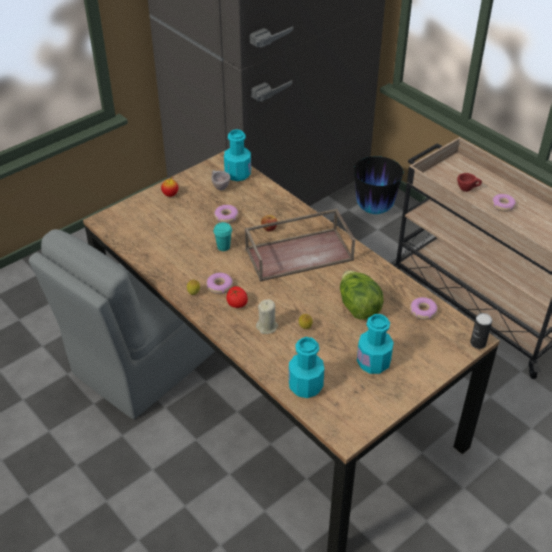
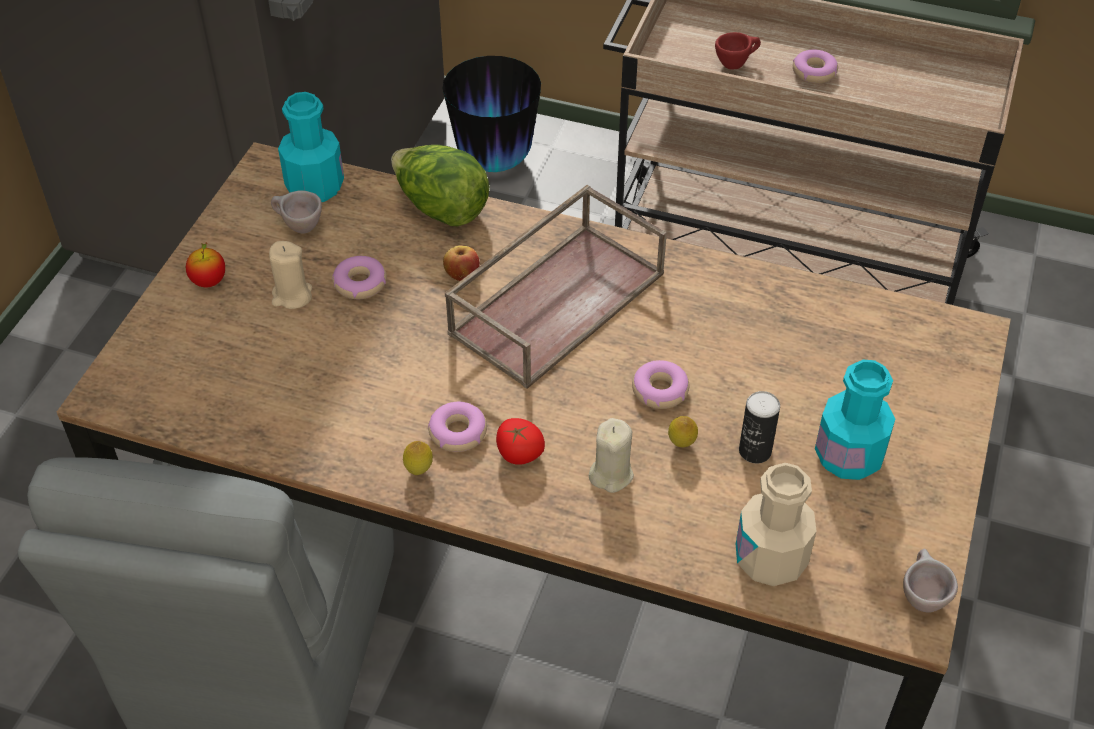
camera: 30 degrees left, 5 degrees up
(197, 211) = (292, 296): none -> beige candle
(223, 247) = (403, 348): turquoise cup -> none
(305, 386) = (770, 559): turquoise bottle -> beige bottle
(358, 307) = (741, 361): lettuce -> lettuce (441, 209)
(358, 428) = (920, 596): none -> beige cup
(423, 311) = (853, 321): donut -> donut (660, 391)
(478, 343) = (983, 339): can -> can (755, 451)

